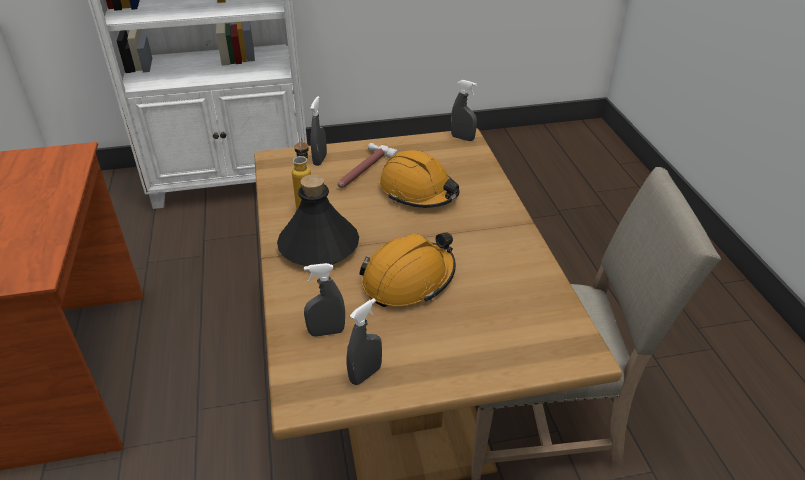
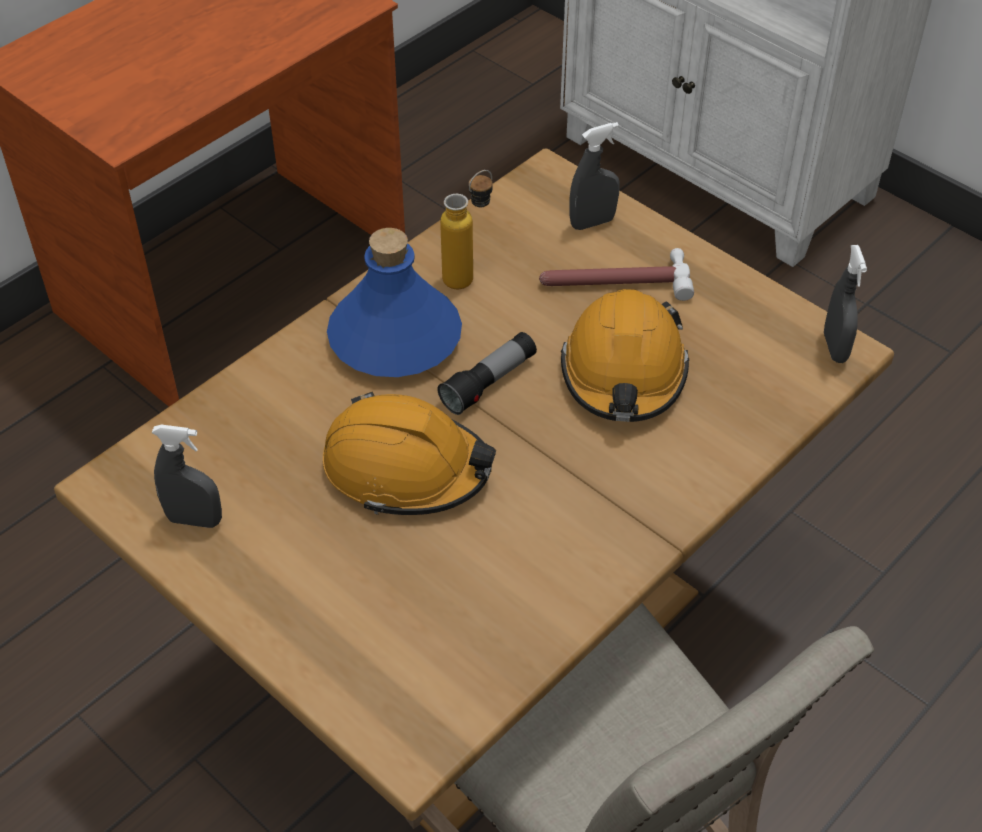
camera: 55 degrees right, 10 degrees up
(319, 246) = (395, 339): black bottle -> blue bottle
(326, 332) = (239, 441): grey spray bottle -> none
(382, 230) = (489, 383): none -> flashlight

